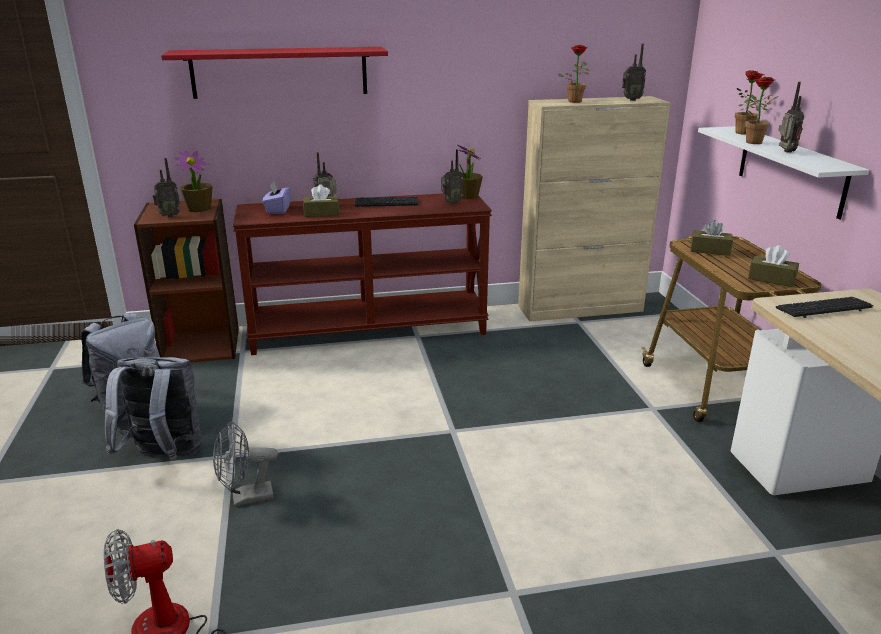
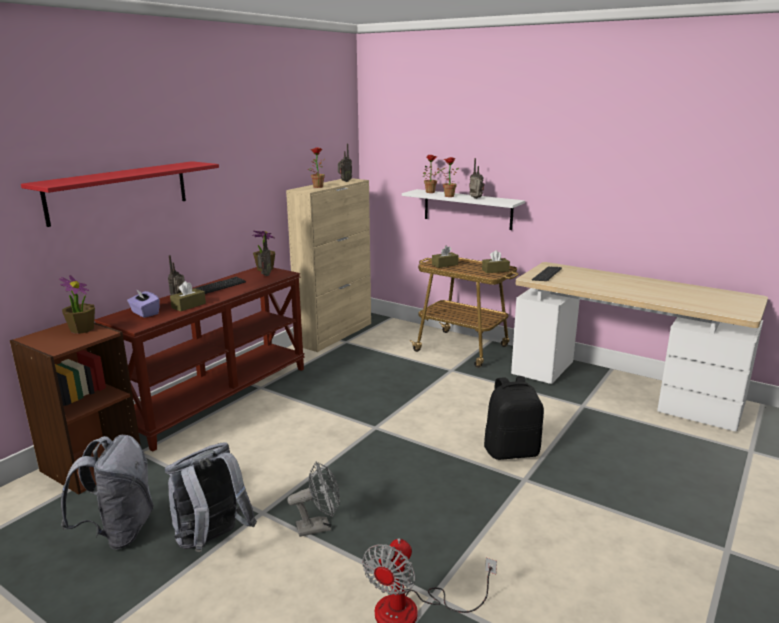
camera: 45 degrees left, 5 degrees down
(169, 216) = (68, 342): radio -> none
(245, 498) = (319, 526): grey fan -> grey fan turned 135 degrees counterclockwise
(558, 549) = (511, 451): none -> black backpack

